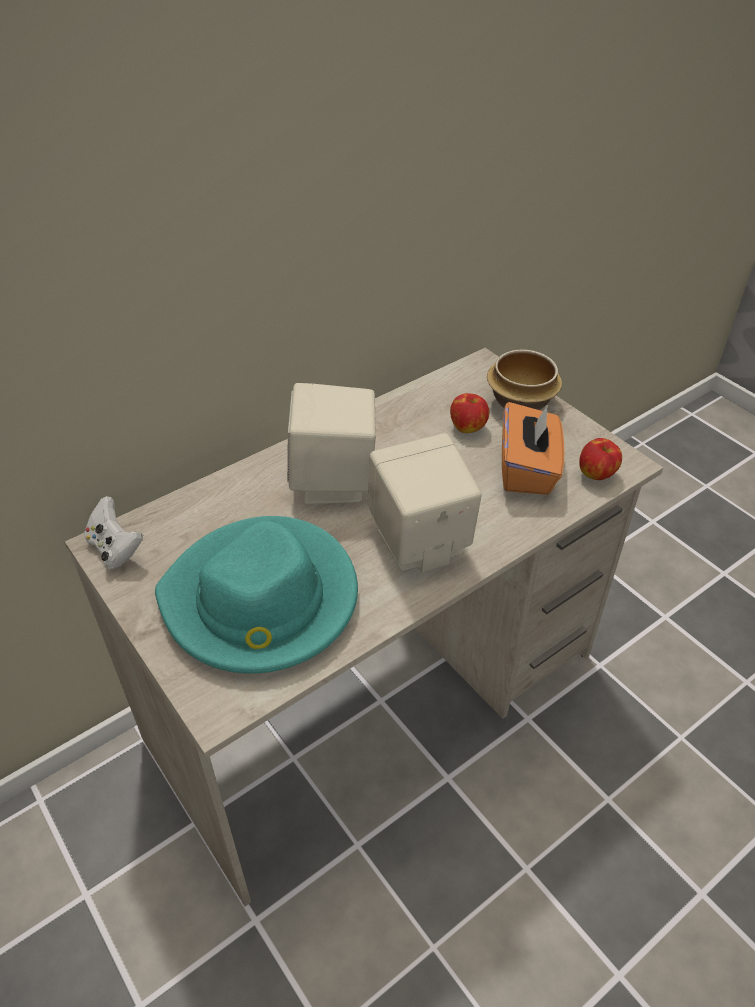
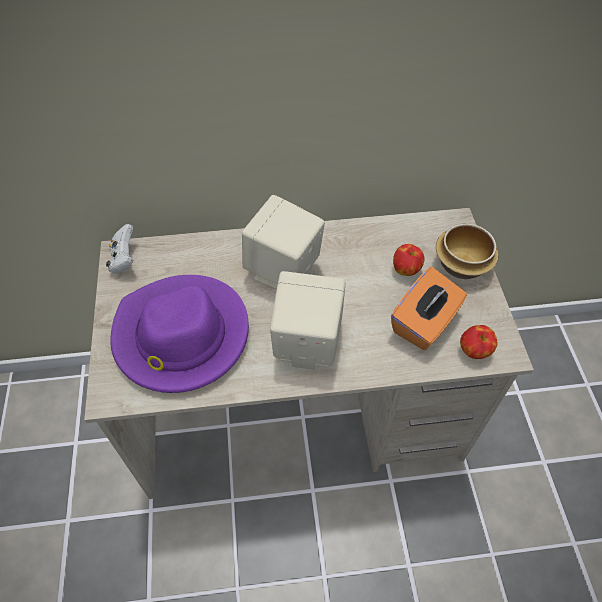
camera: 30 degrees right, 10 degrees up
(261, 600) = (181, 336): turquoise hat -> purple hat

